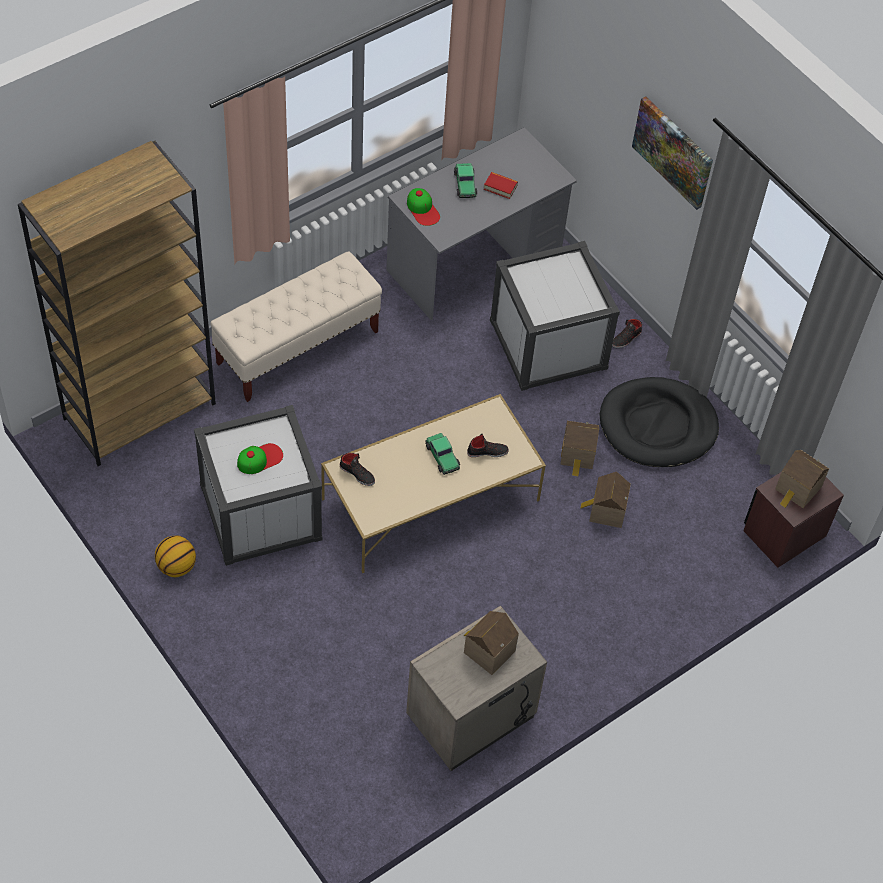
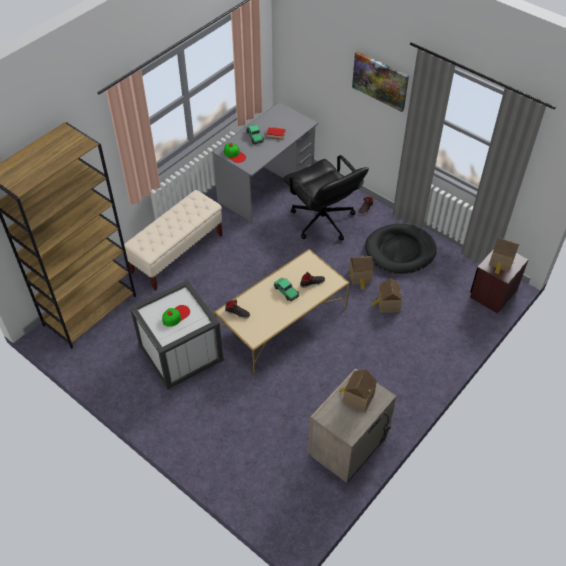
camera: 10 degrees left, 5 degrees down
(176, 566) = (136, 397): basketball -> none
(548, 344) = (322, 221): white storage box -> black office chair

